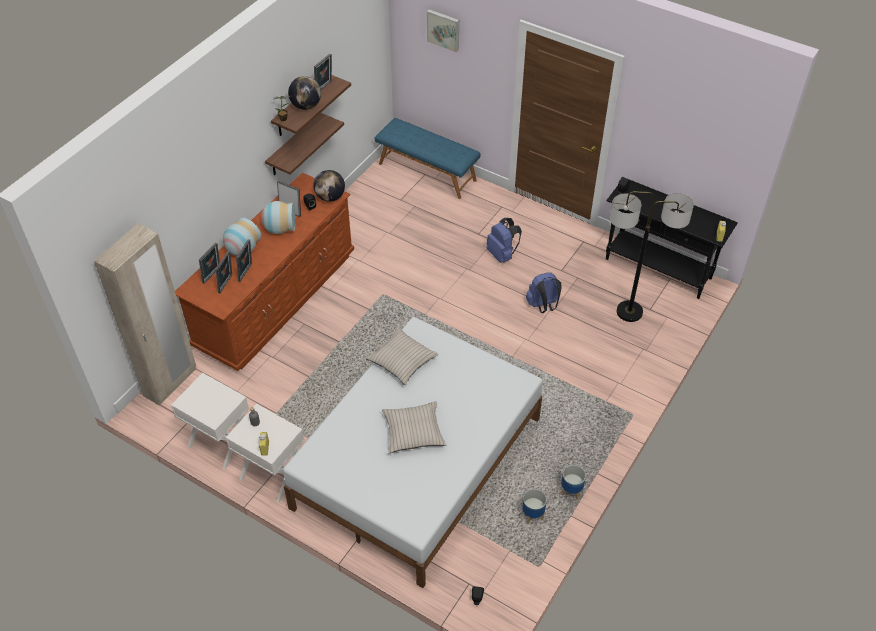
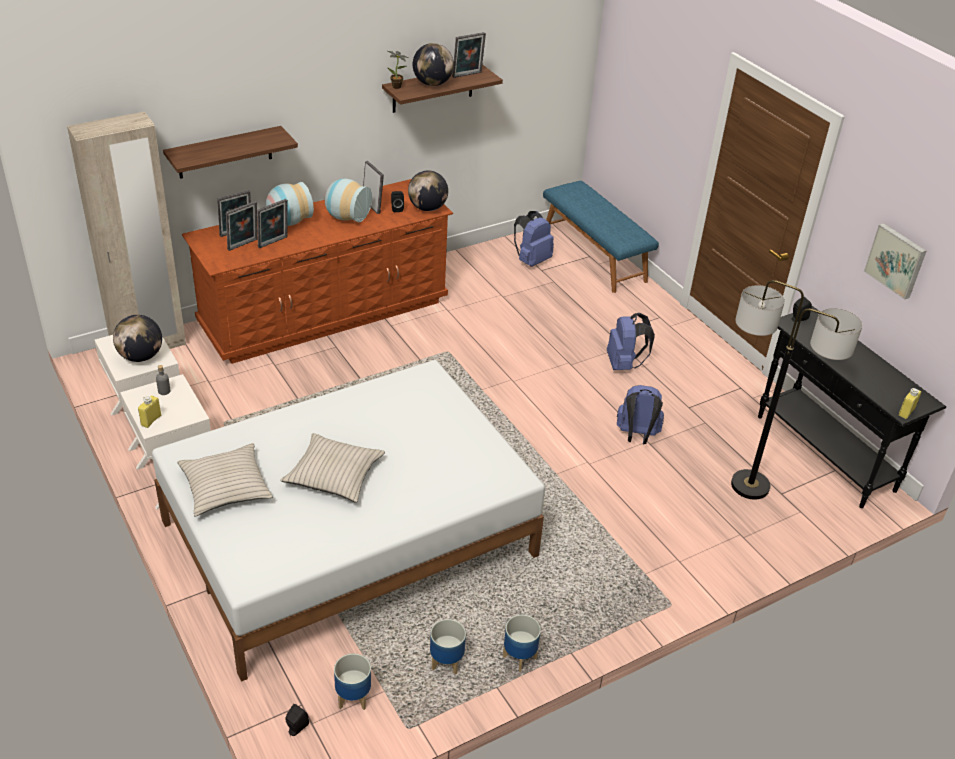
camera: 25 degrees right, 10 degrees down
(216, 403) = (140, 356): none -> globe
(294, 145) = (413, 137): shelf -> shelf (224, 152)
(388, 194) = (531, 260): none -> blue backpack
(402, 360) = (383, 397): beige pillow -> beige pillow (225, 487)
(444, 29) = (650, 61): picture -> picture (896, 260)
(495, 564) = (352, 698): none -> planter

